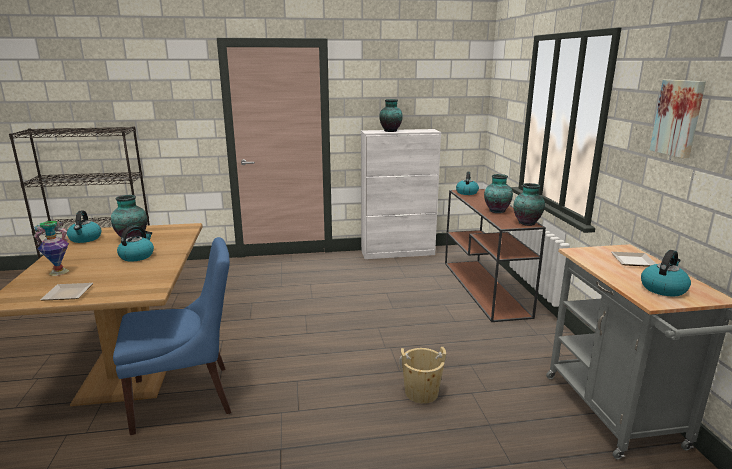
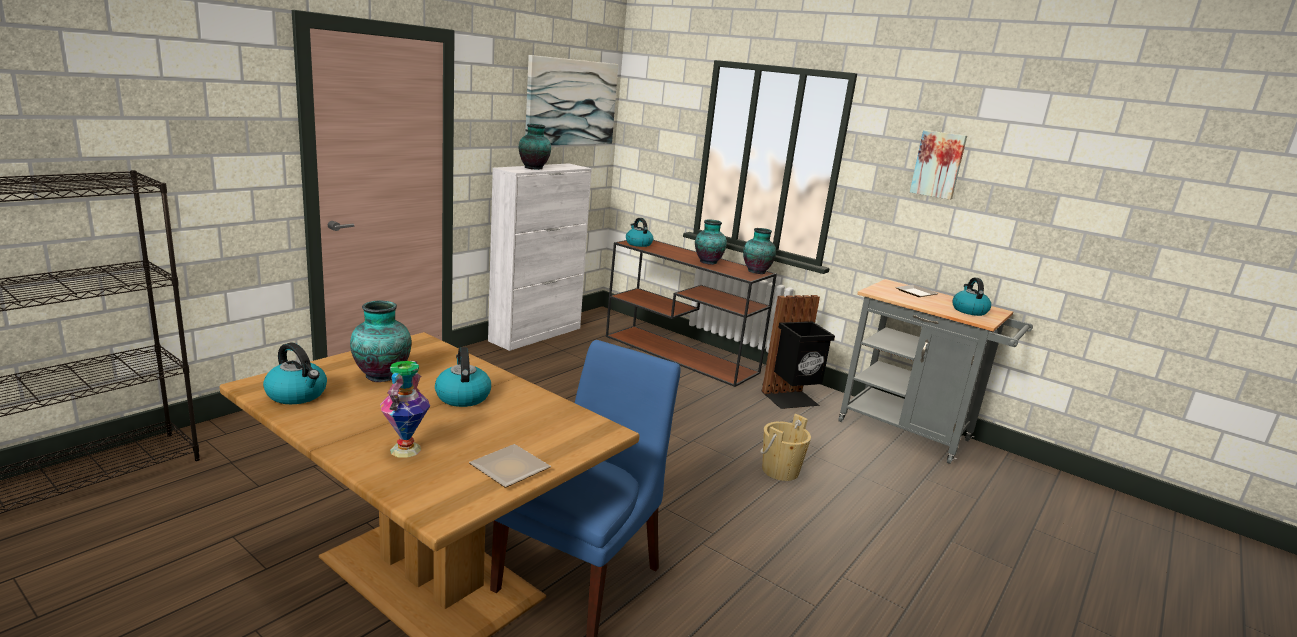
camera: 45 degrees left, 0 degrees up
(437, 82) = (571, 102): none -> picture
(529, 346) = (791, 399): none -> black trash can

